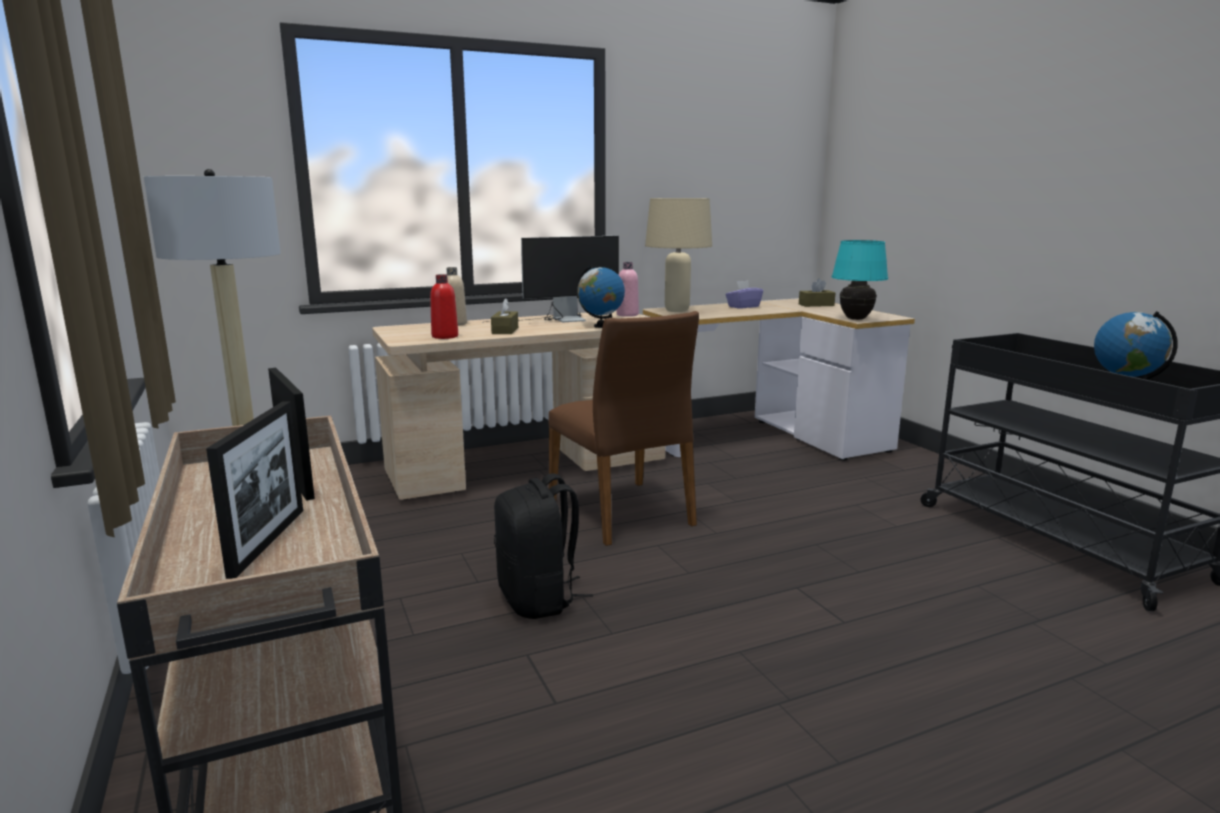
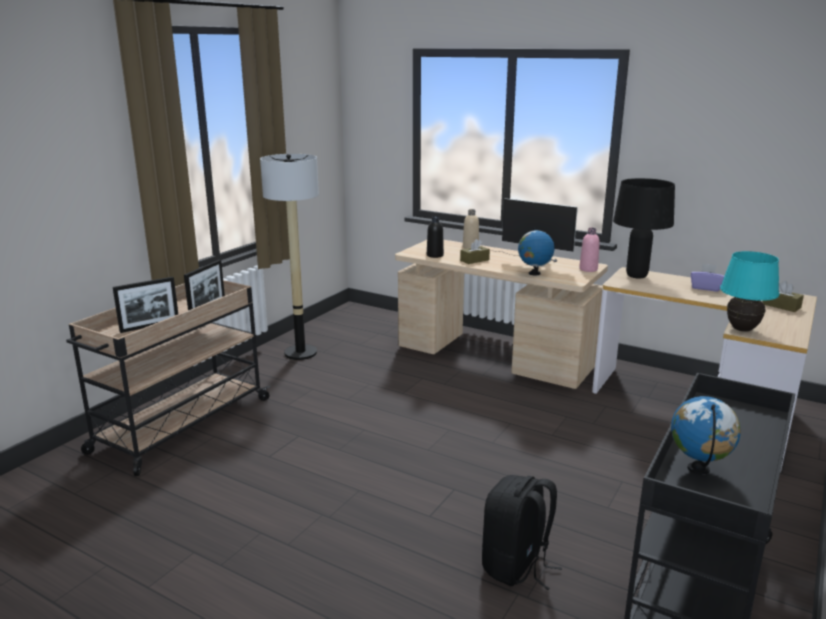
camera: 55 degrees right, 5 degrees up
(445, 336) = (435, 255): red bottle -> black bottle
(539, 599) = (348, 420): black backpack -> black backpack (516, 566)
(623, 512) = (477, 405): brown chair -> none
(677, 311) = (637, 276): beige table lamp -> black table lamp

